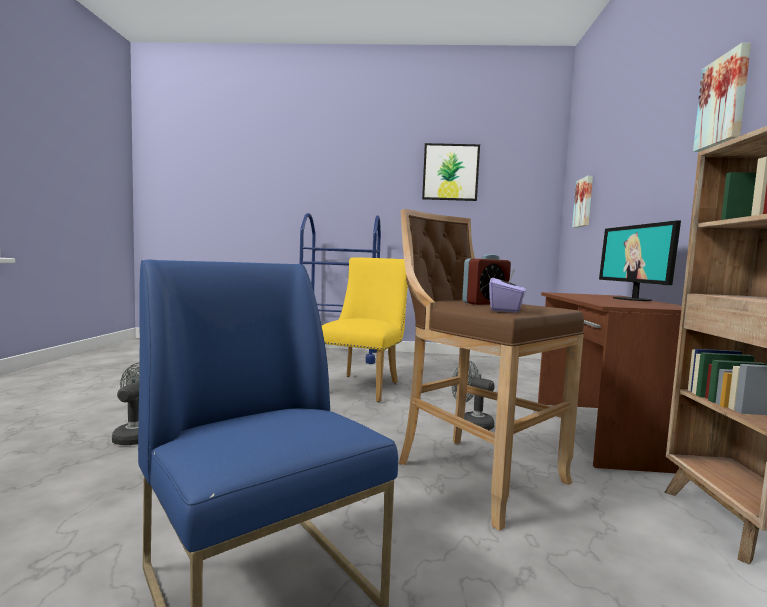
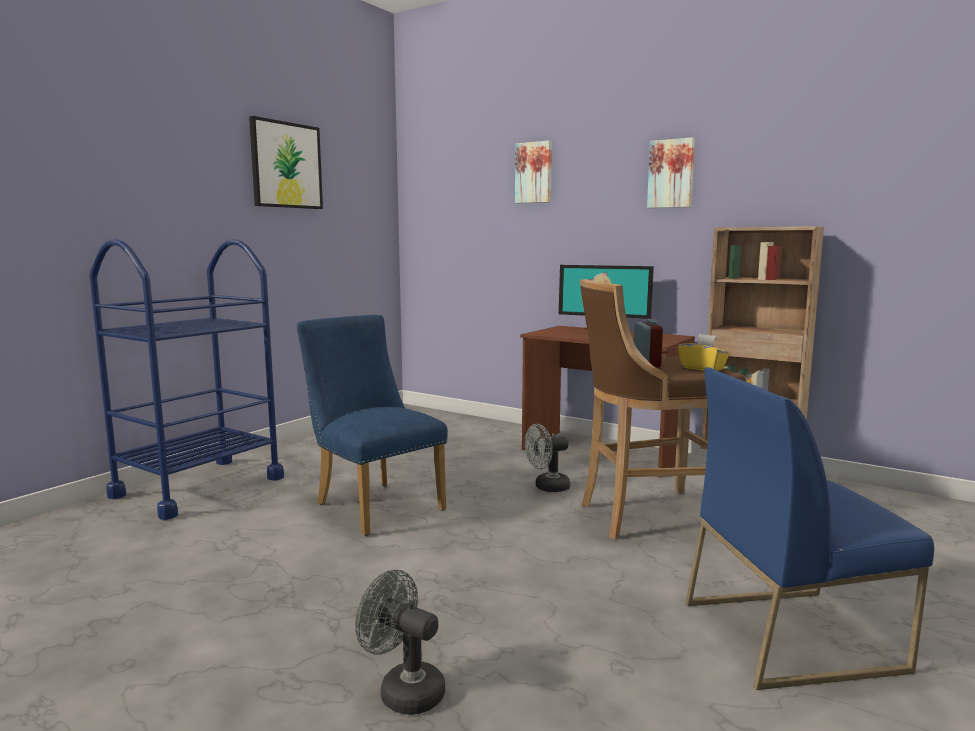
camera: 60 degrees left, 5 degrees up
(363, 386) = (374, 504): yellow chair -> blue chair
(506, 310) = (702, 368): purple tissue box -> yellow tissue box
(584, 202) = (457, 220): picture -> picture (534, 173)

